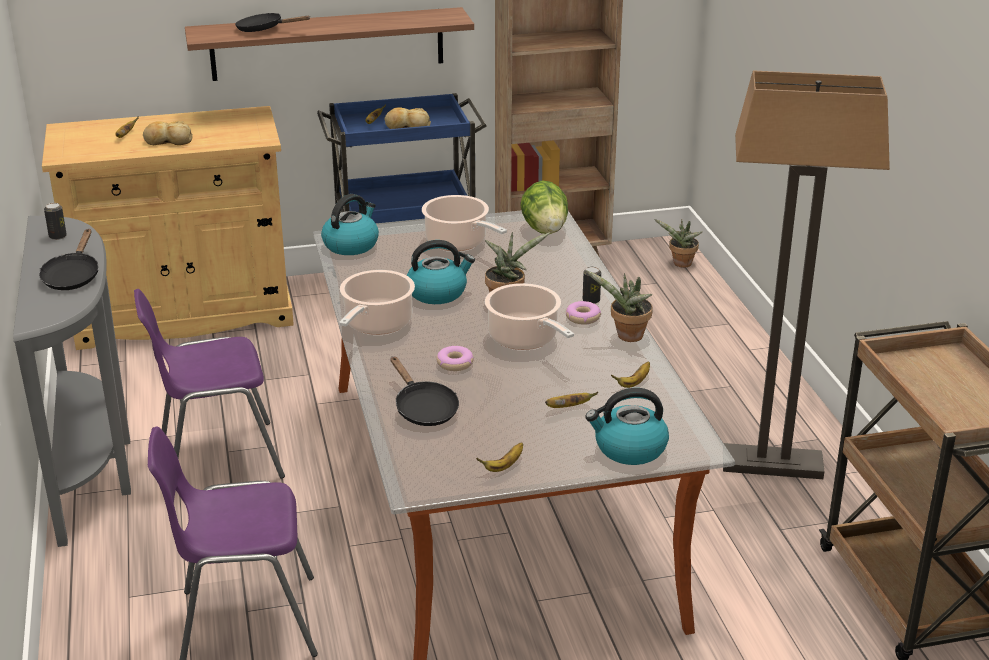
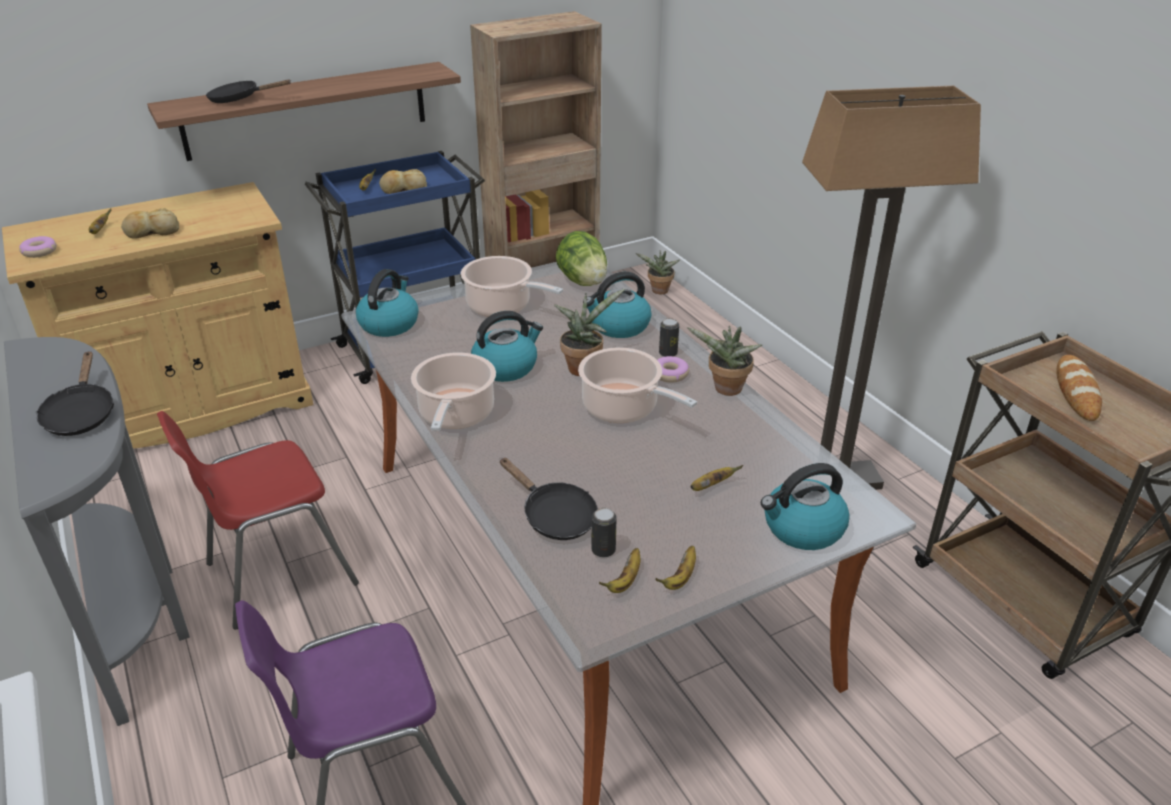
camera: 15 degrees left, 5 degrees up
(57, 236) = (48, 363): can -> can (603, 550)
(217, 458) = (277, 574): purple chair -> red chair
(455, 363) = (563, 451): donut -> donut (39, 252)
(558, 272) = (618, 326): none -> kettle
(634, 383) = (762, 444): banana -> banana (624, 581)
(945, 376) = (1076, 391): none -> bread

